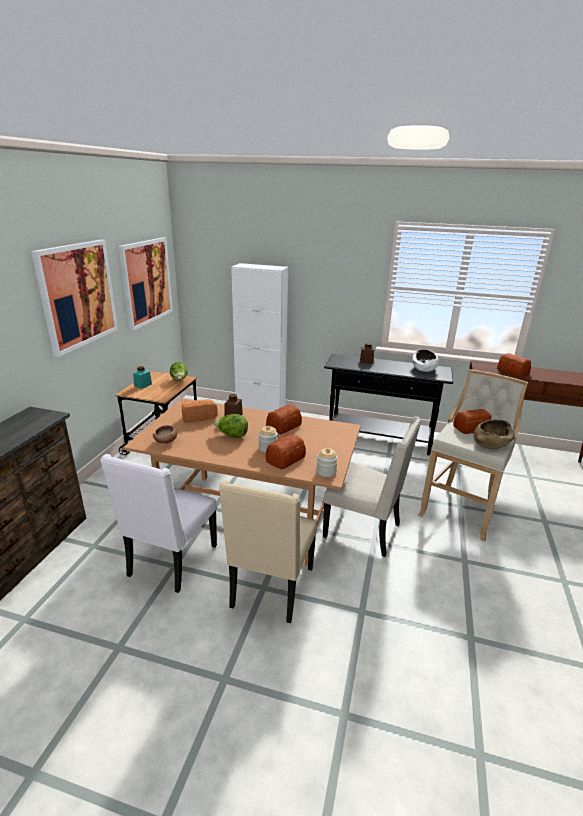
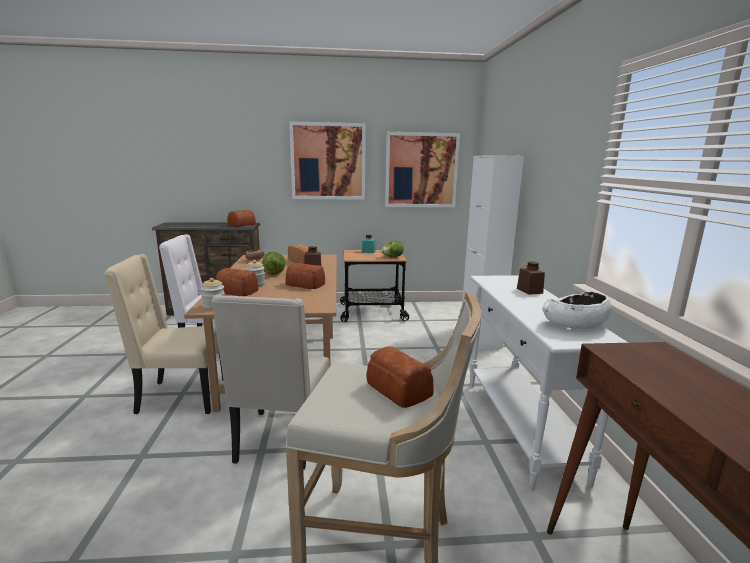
camera: 70 degrees right, 10 degrees down
(379, 439) = (520, 428): black console table -> white console table
(491, 443) = (347, 409): brown bowl -> none
(513, 372) = (686, 388): bread -> bread (241, 224)

